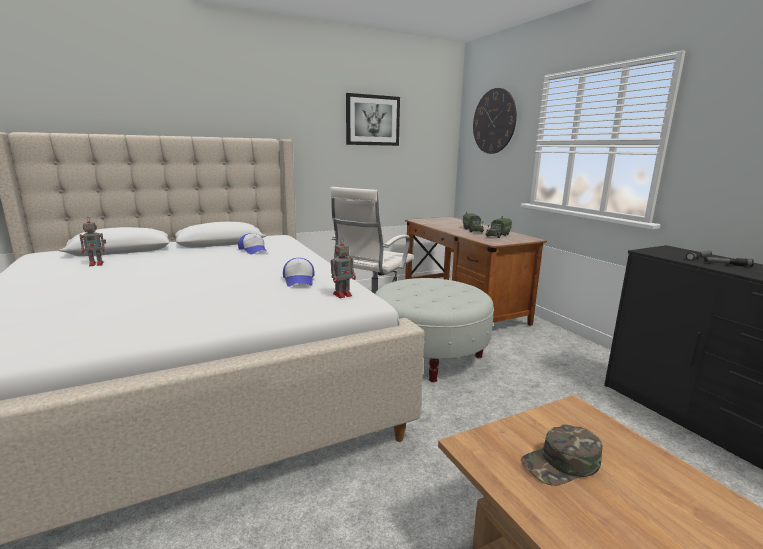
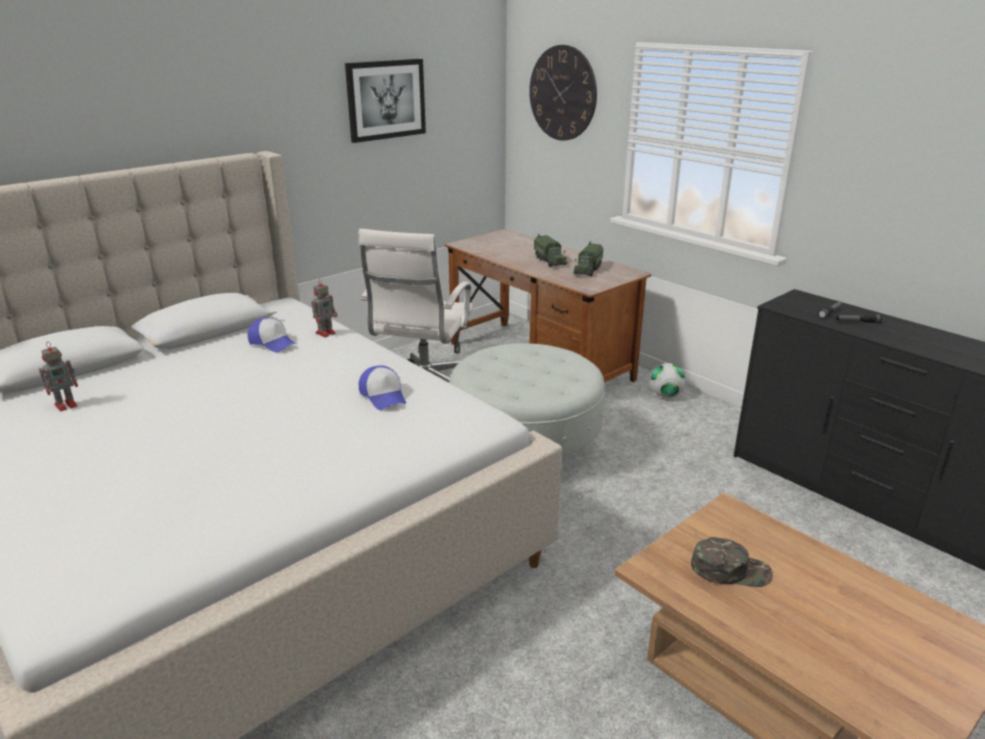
camera: 15 degrees left, 10 degrees up
(343, 294) = (455, 413): toy robot -> toy robot (326, 333)
(554, 337) = (665, 395): none -> football
(561, 463) = (730, 569): green cap -> green cap turned 135 degrees counterclockwise

